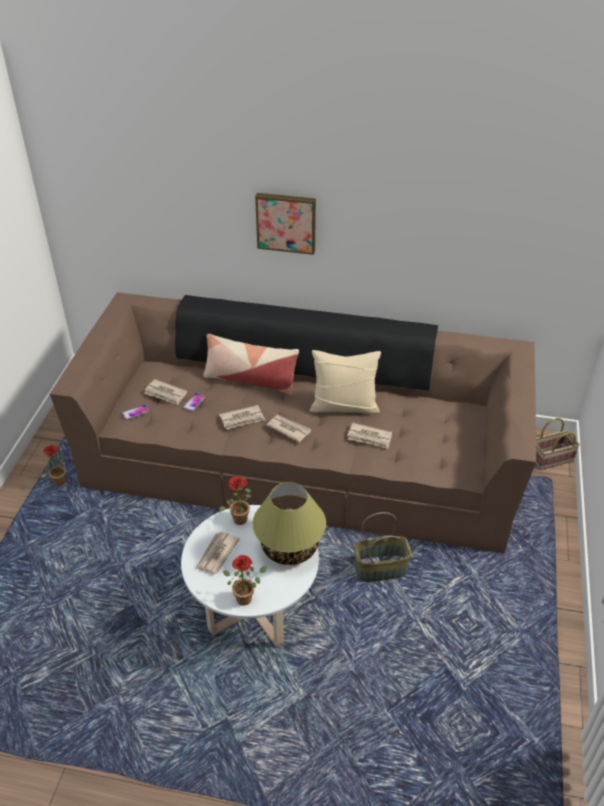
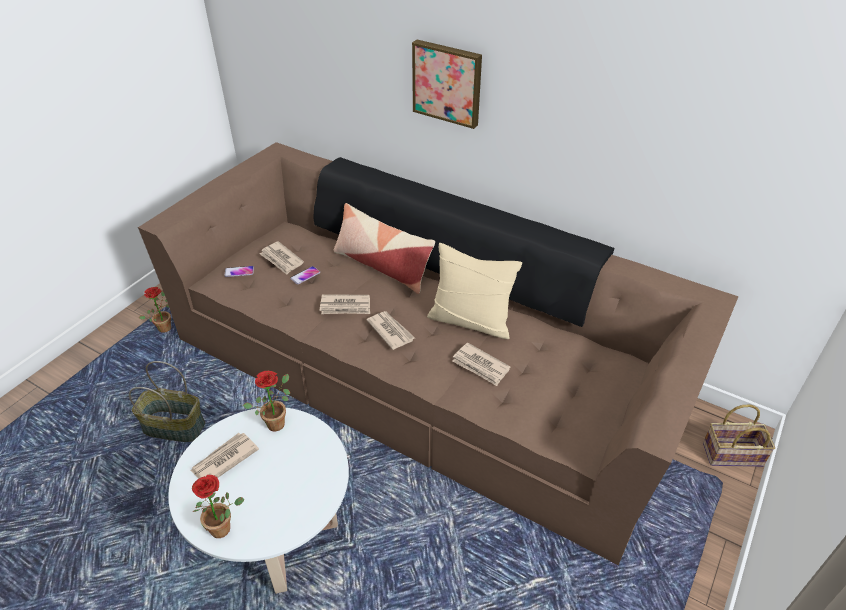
camera: 20 degrees right, 0 degrees up
(289, 548) = (310, 479): table lamp -> none
(381, 568) = (450, 533): basket -> basket (175, 426)

